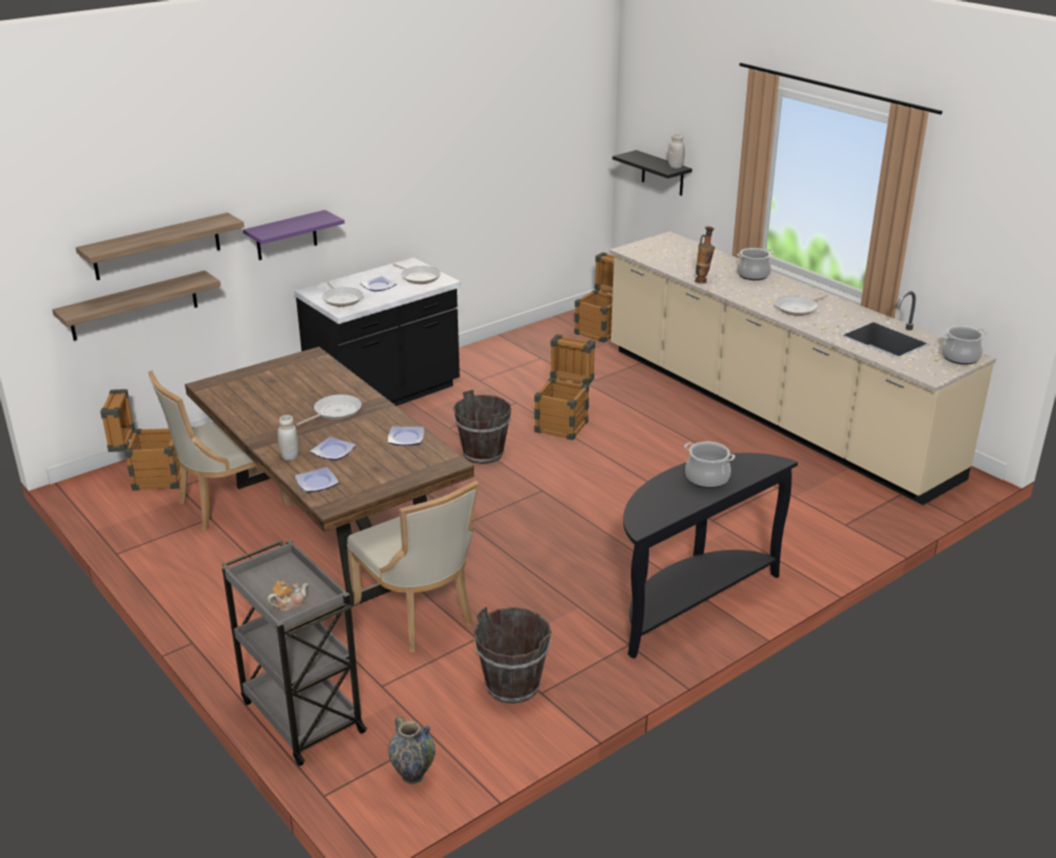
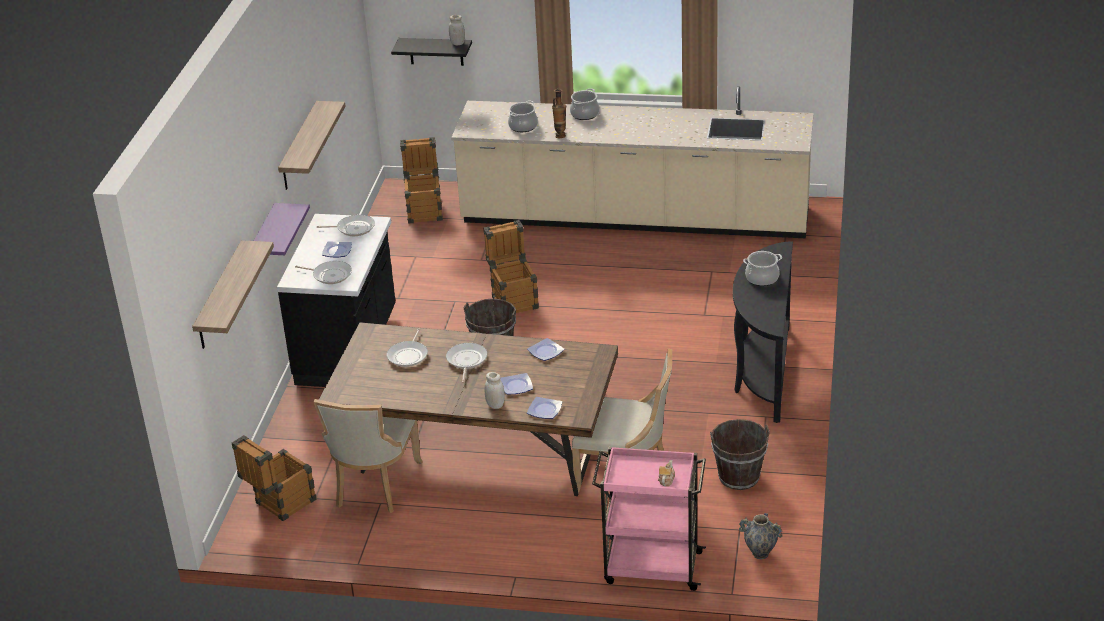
camera: 40 degrees left, 5 degrees up
(134, 306) = (218, 359): shelf -> shelf (299, 147)
(301, 715) = (651, 567): grey cart -> pink cart
(798, 308) = (653, 129): frying pan -> frying pan (408, 355)
(960, 357) = (794, 122): cooking pot -> cooking pot (523, 126)

